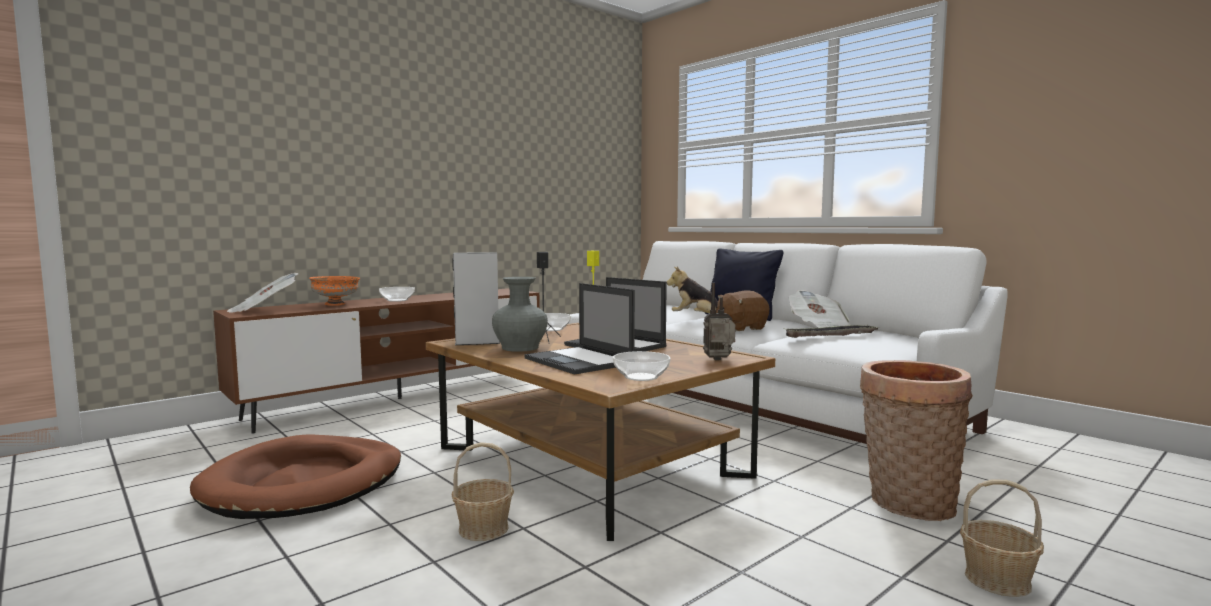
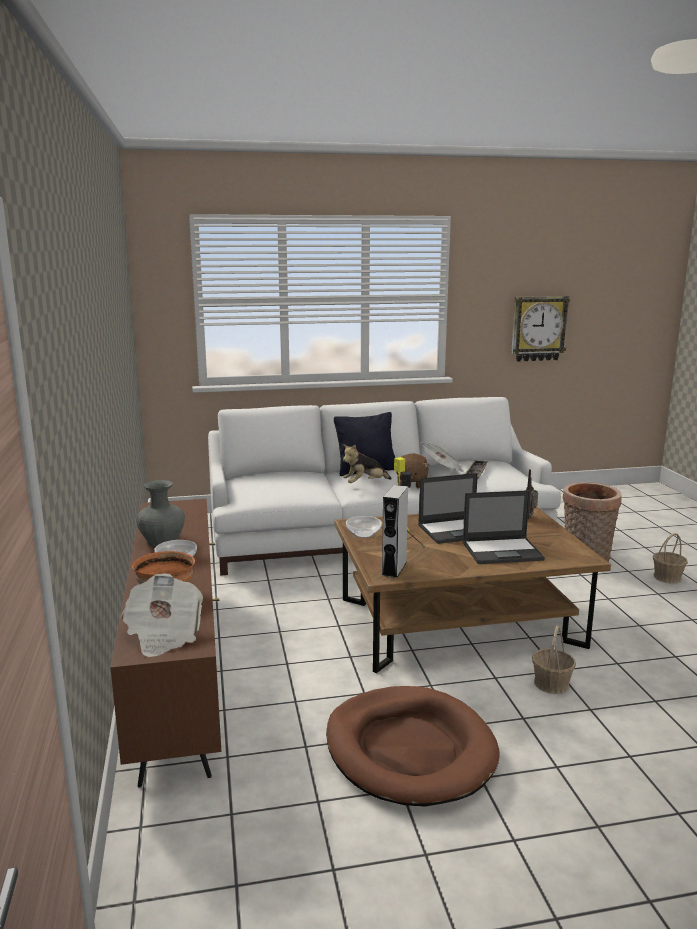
camera: 60 degrees left, 10 degrees up
(520, 347) = (433, 558): grey vase -> grey vase (162, 540)
(640, 377) = (567, 546): bowl -> none
(1111, 148) = (538, 328): none -> wall clock

